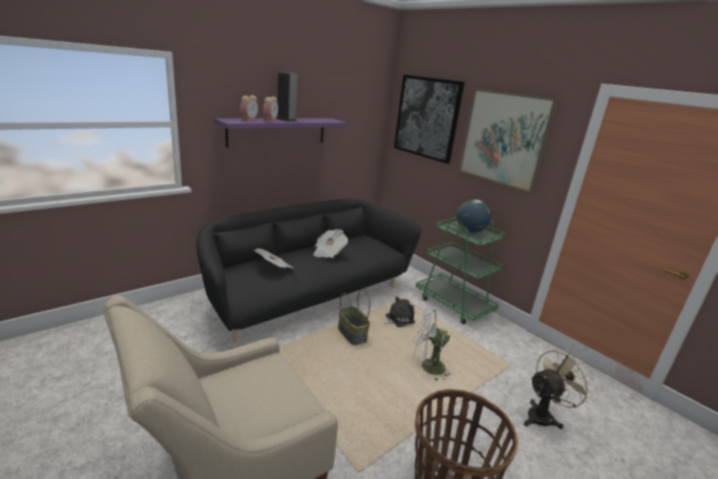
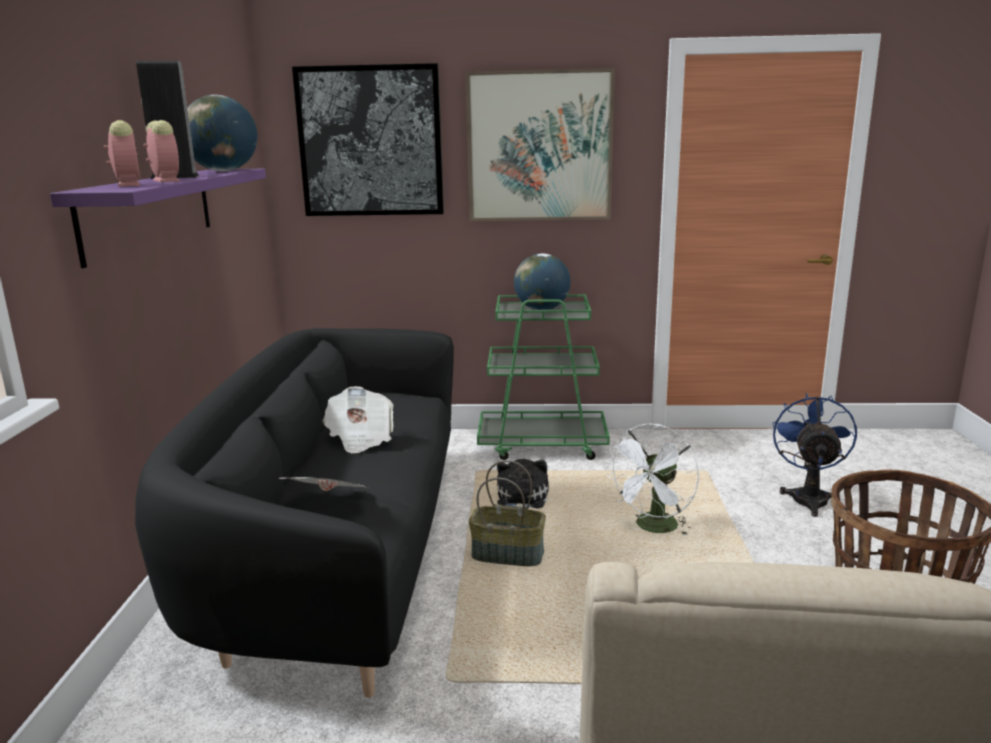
camera: 45 degrees left, 5 degrees down
(323, 120) = (224, 171): none -> globe
(544, 416) = (808, 497): beige fan -> blue fan

